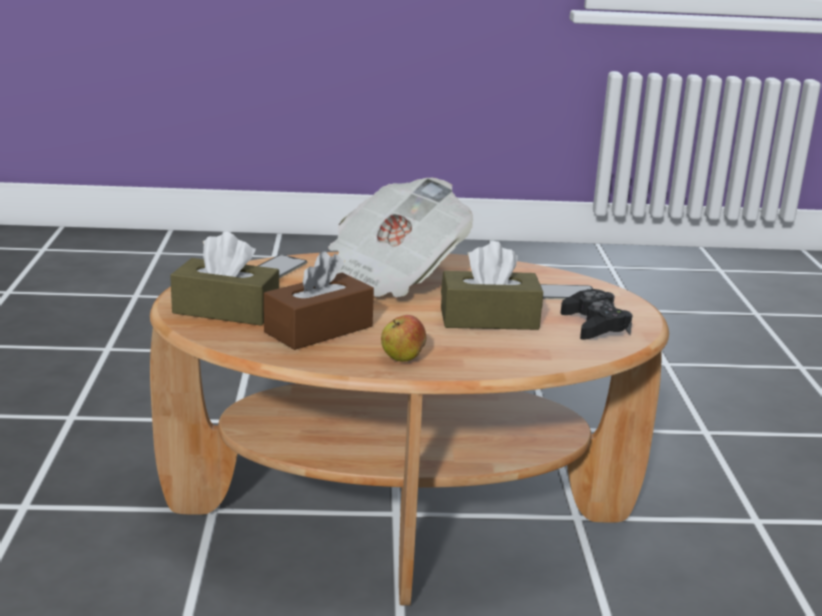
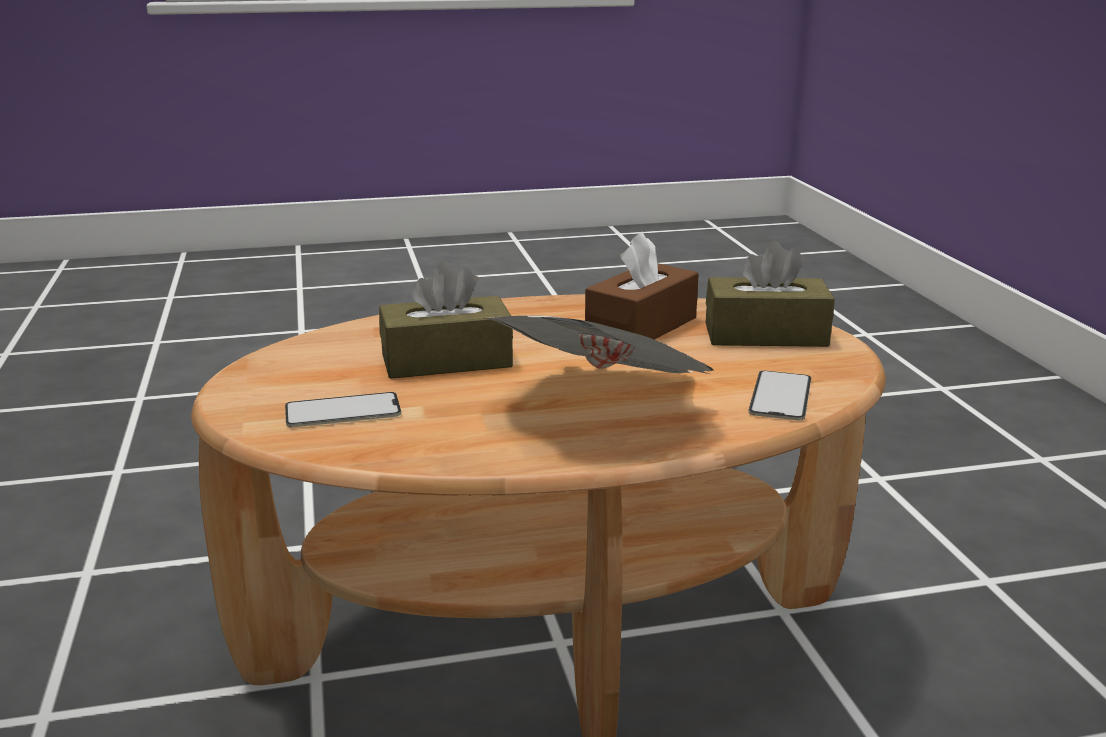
camera: 170 degrees right, 0 degrees up
(402, 358) = (533, 310): apple -> none
(594, 325) = (306, 369): black game controller -> none

